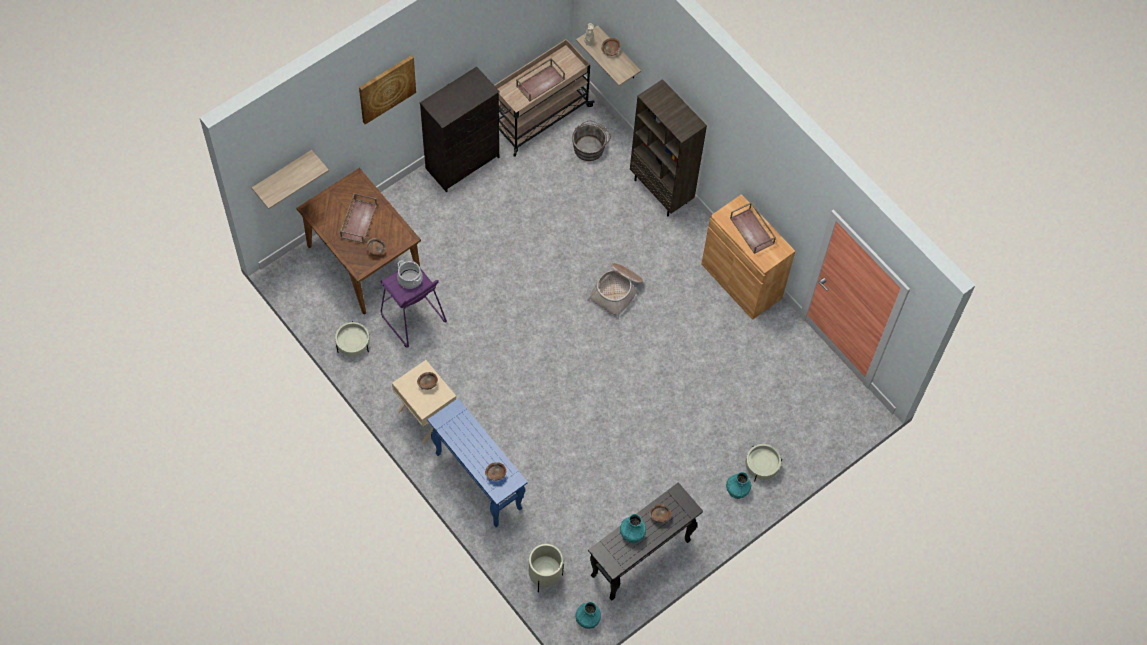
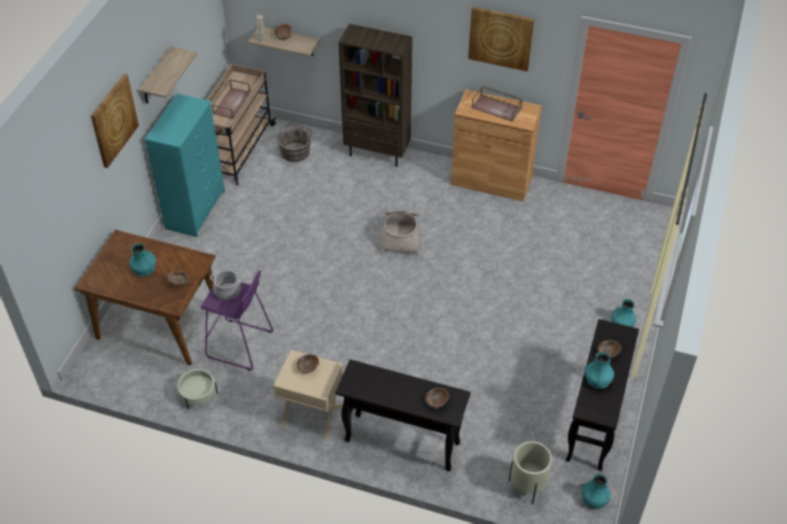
camera: 30 degrees left, 15 degrees down
(283, 174) = (52, 242): shelf -> shelf (156, 77)
(358, 220) = (144, 268): brown tray -> turquoise vase
(463, 163) = (196, 210): black dresser -> turquoise dresser
(477, 480) = (401, 442): blue console table -> black console table
(761, 466) = (624, 297): beige planter -> none
(772, 178) = (501, 38): none -> picture

